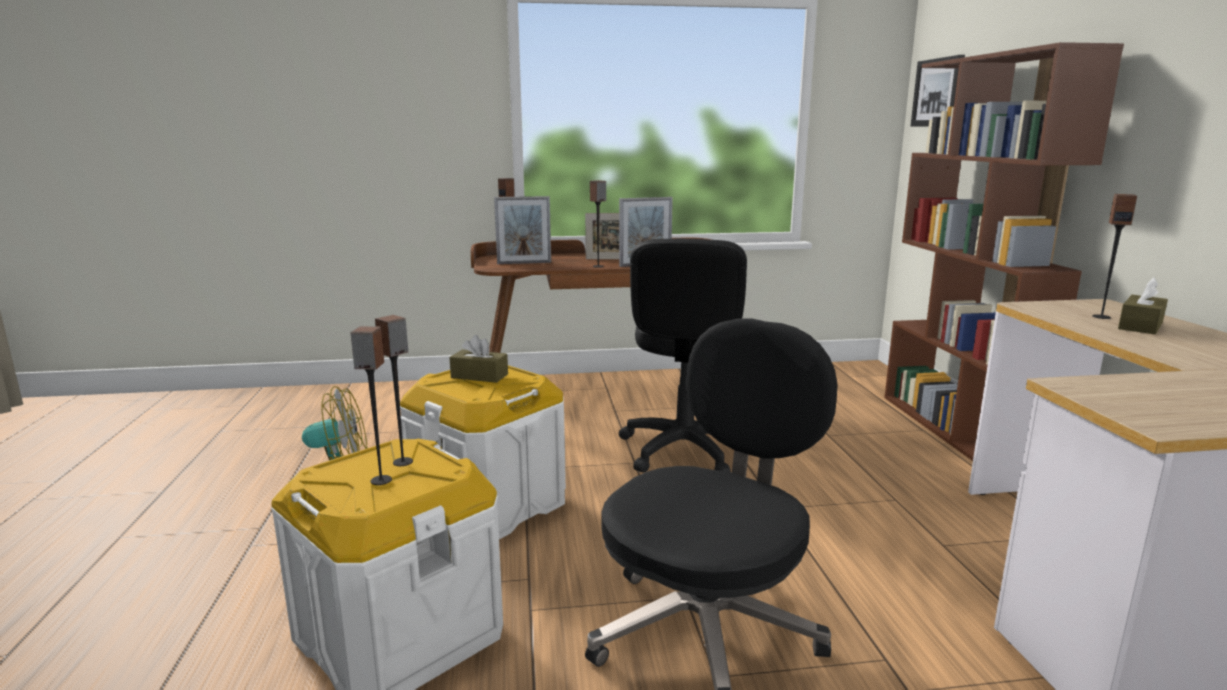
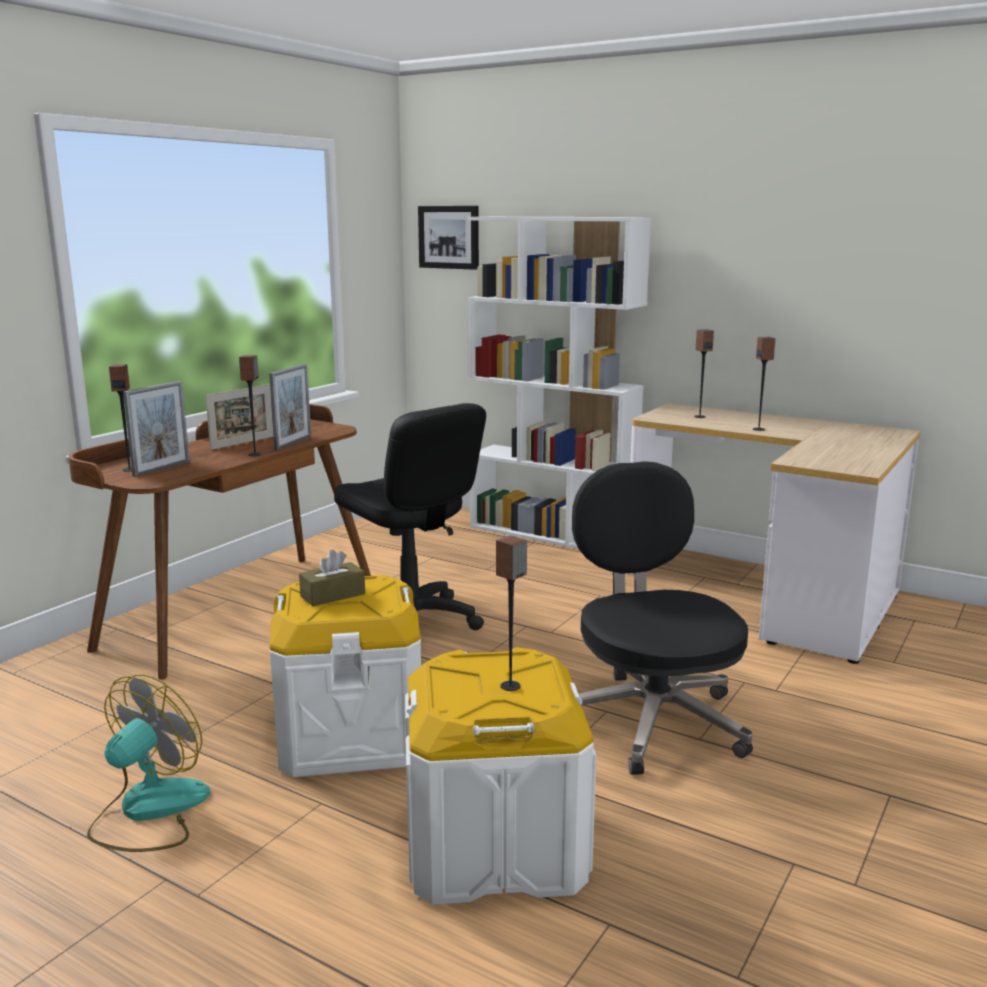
camera: 50 degrees left, 0 degrees up
(403, 462) = (486, 670): speaker -> speaker (759, 429)
(957, 429) = (552, 534): brown bookcase -> white bookcase
(1140, 326) = (727, 418): brown tissue box -> none

